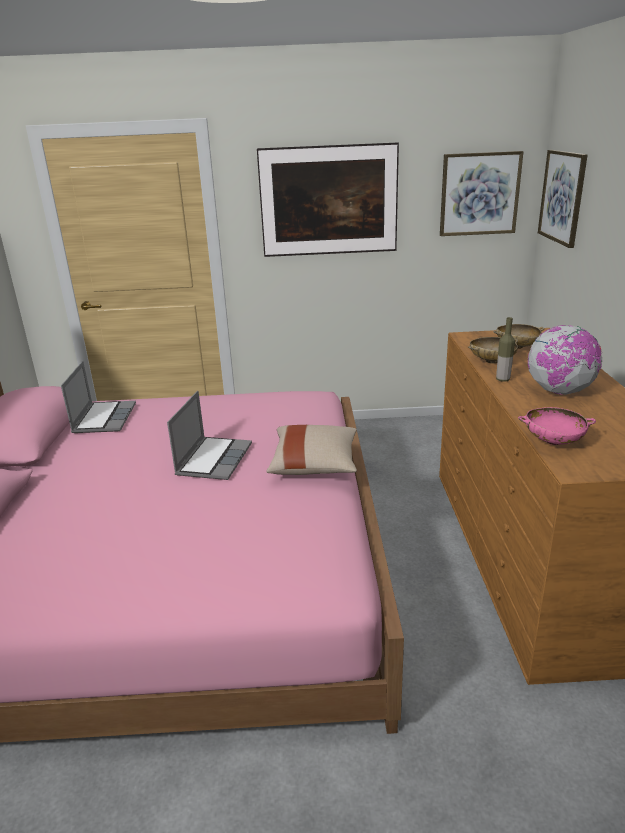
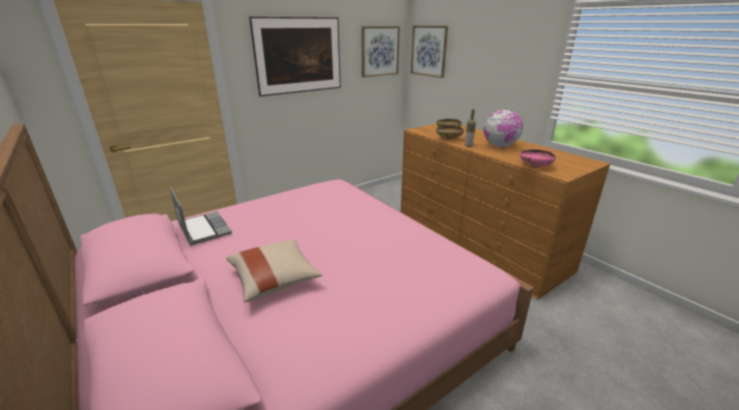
camera: 35 degrees left, 0 degrees up
(213, 459) = (328, 231): laptop -> none
(314, 464) = (392, 217): beige pillow -> beige pillow (274, 279)

